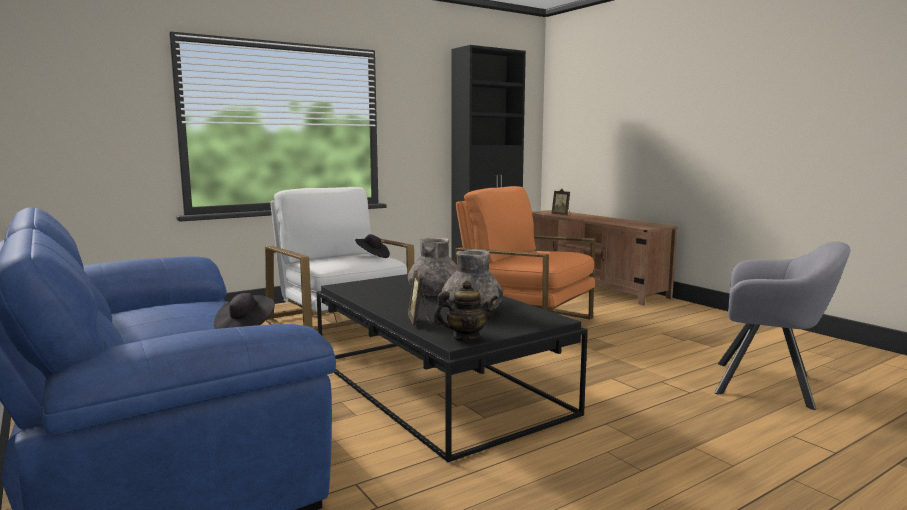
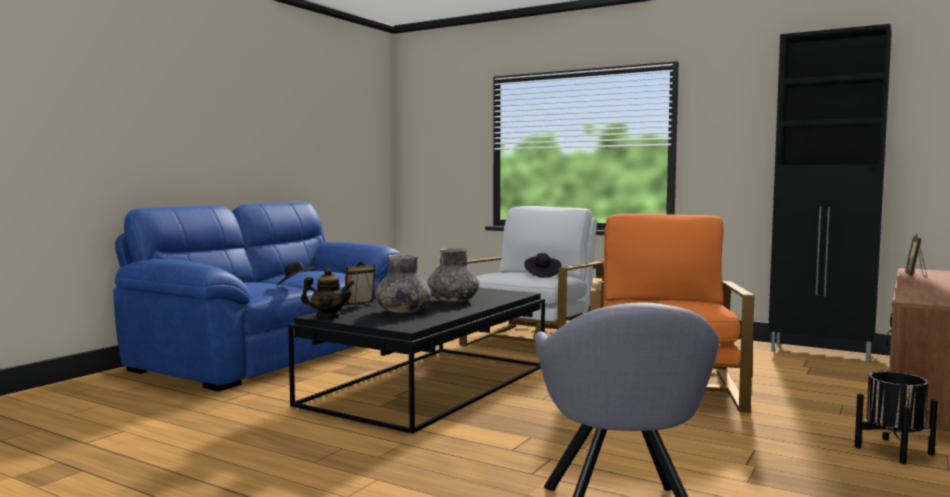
camera: 65 degrees right, 5 degrees down
(466, 338) = (328, 316): teapot -> teapot turned 60 degrees counterclockwise
(671, 311) = (894, 450): none -> black planter

